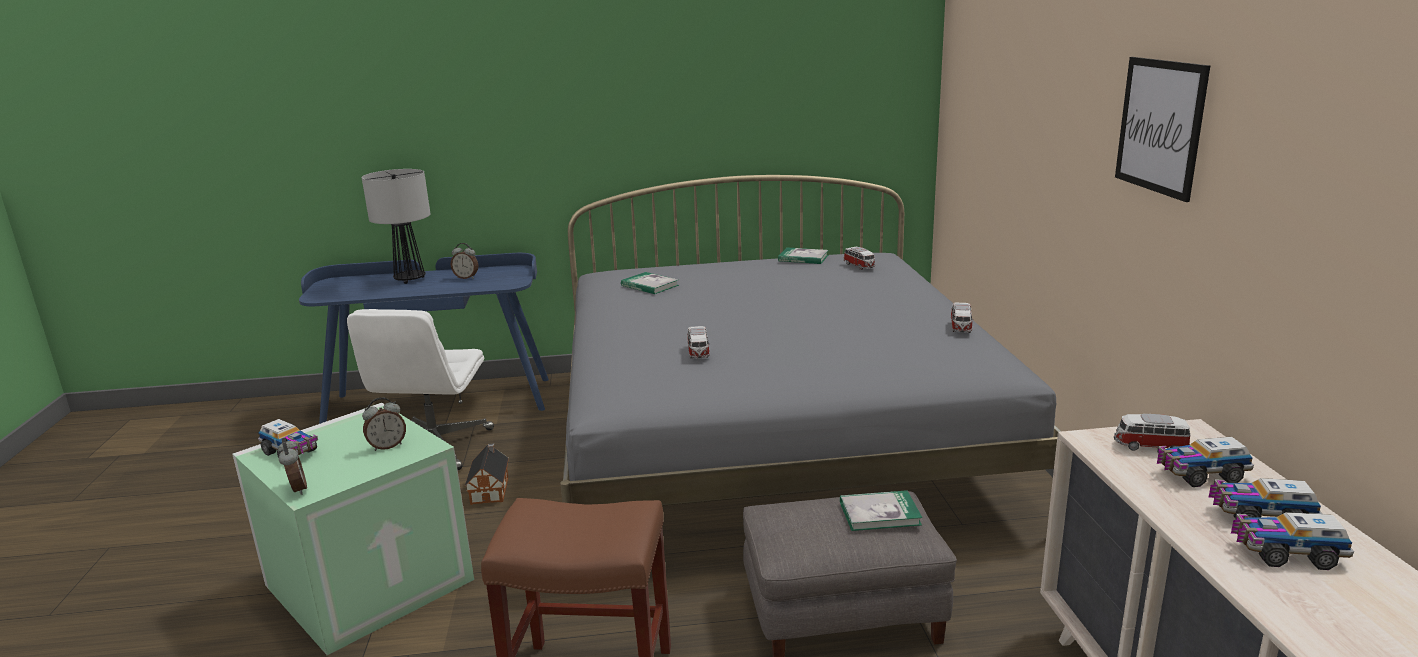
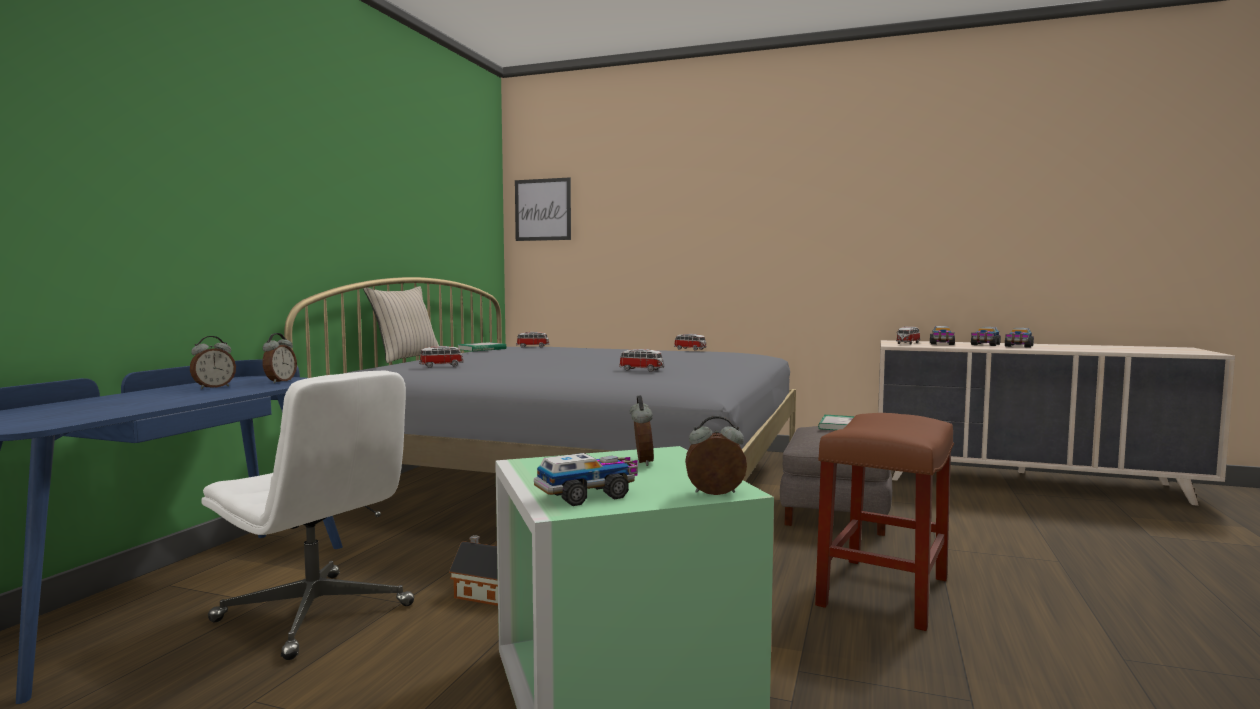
camera: 65 degrees left, 15 degrees down
(409, 279) = (124, 399): table lamp -> none
(503, 280) = (279, 381): none -> alarm clock
(649, 285) = (442, 366): book -> toy car
(706, 259) = (406, 359): none -> beige pillow
(1160, 126) = (802, 200): picture -> picture (543, 209)

